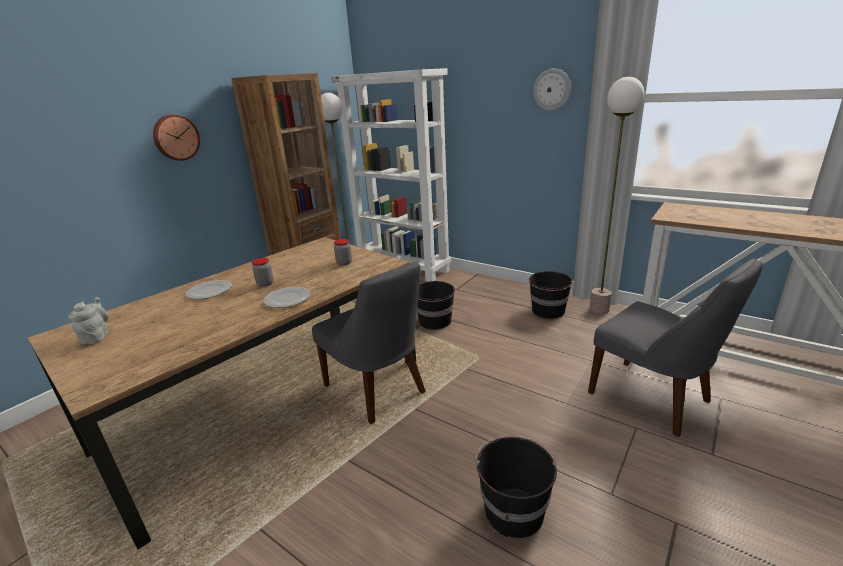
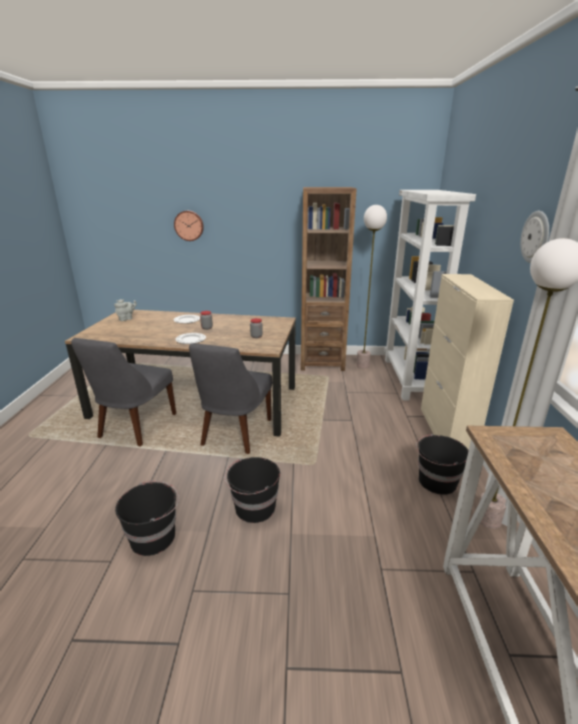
camera: 55 degrees right, 0 degrees up
(176, 137) = (254, 224): wall clock -> wall clock (189, 225)
(435, 321) = (343, 425): black bucket -> black bucket (254, 508)
(493, 284) = (445, 432): none -> beige cabinet
(653, 399) = (346, 601): grey chair -> grey chair (135, 427)

